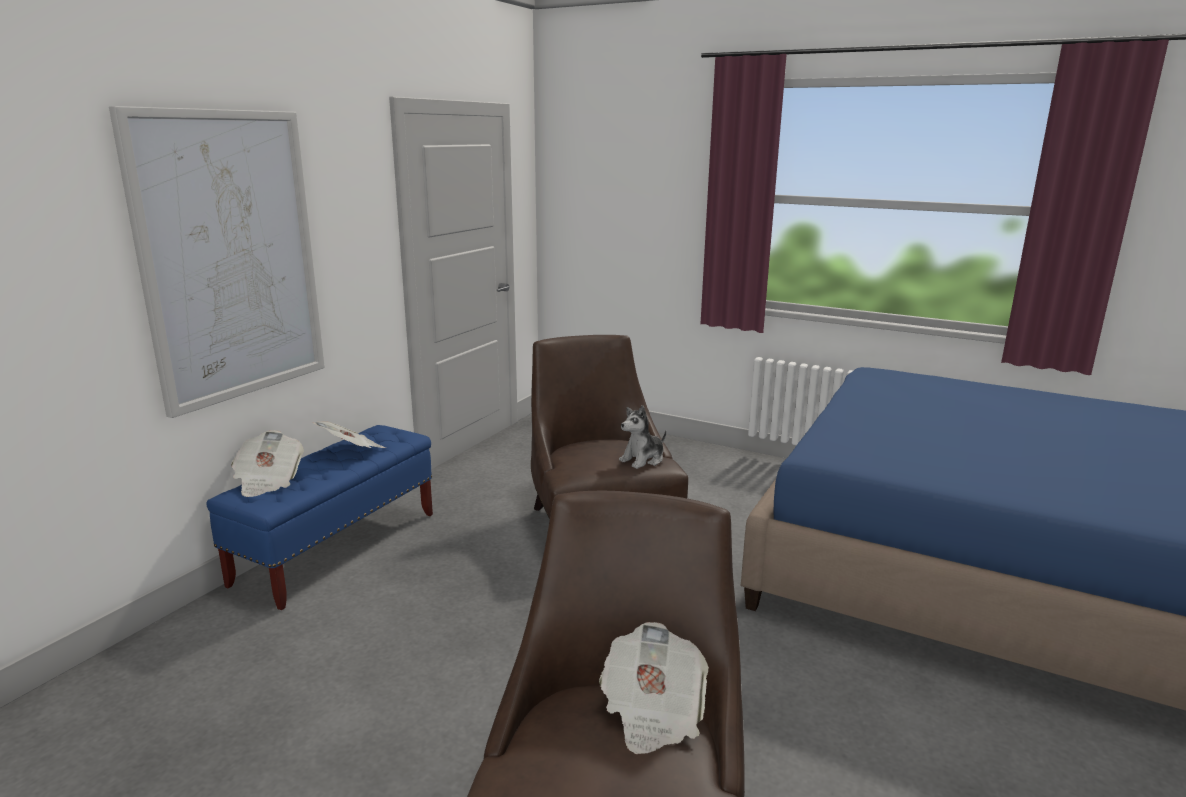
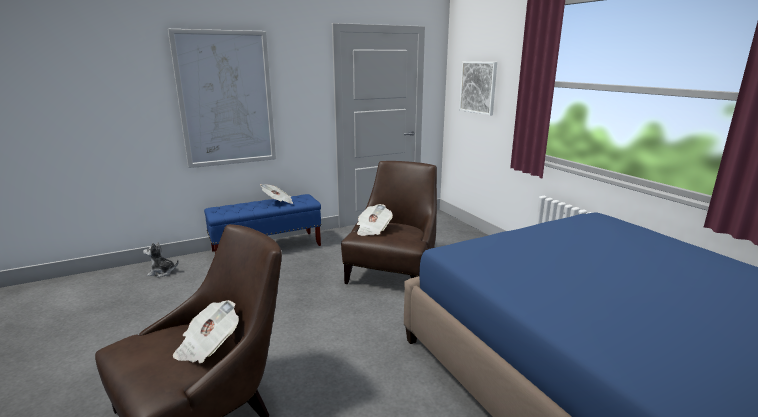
camera: 35 degrees right, 0 degrees up
(268, 481) = (231, 206): newspaper -> newspaper (372, 230)
(613, 204) = (478, 87): none -> picture
(643, 459) = (404, 238): plush toy -> plush toy (162, 272)

